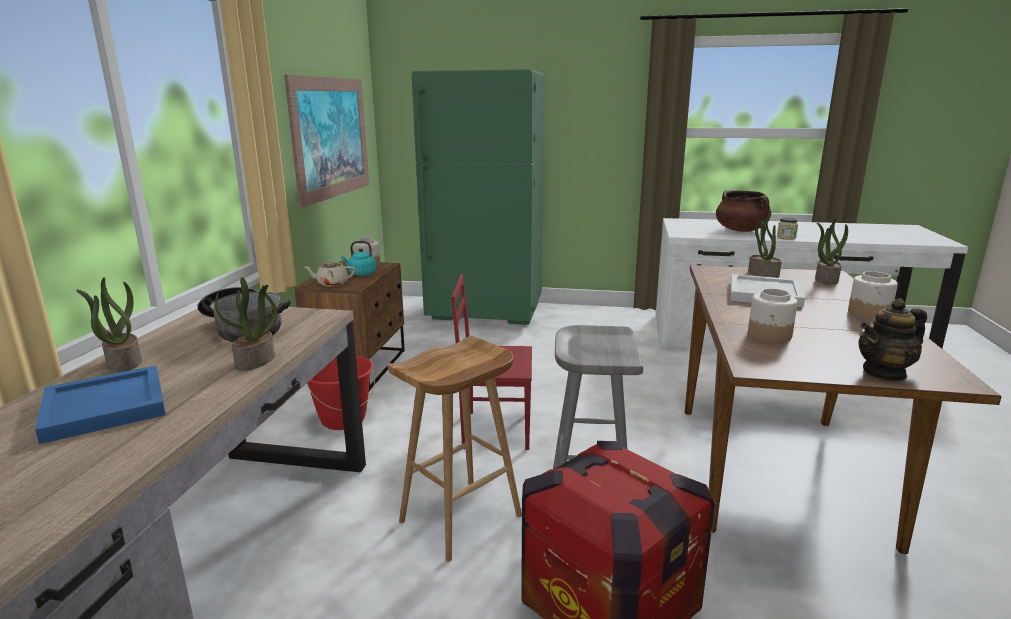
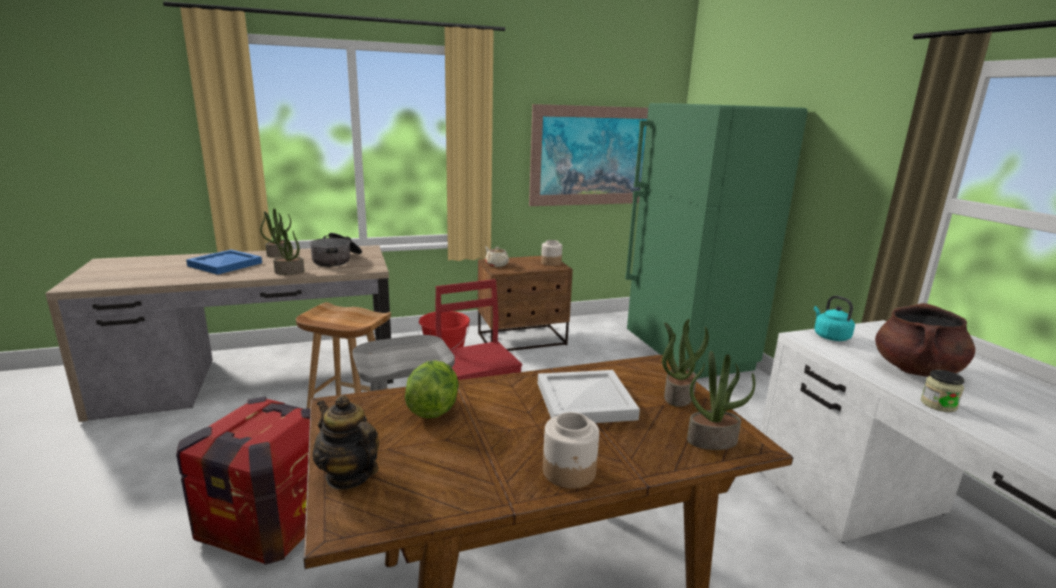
camera: 60 degrees right, 0 degrees up
(361, 274) = (528, 265): turquoise kettle -> turquoise kettle (829, 336)
(769, 335) = (433, 409): jar -> lettuce

